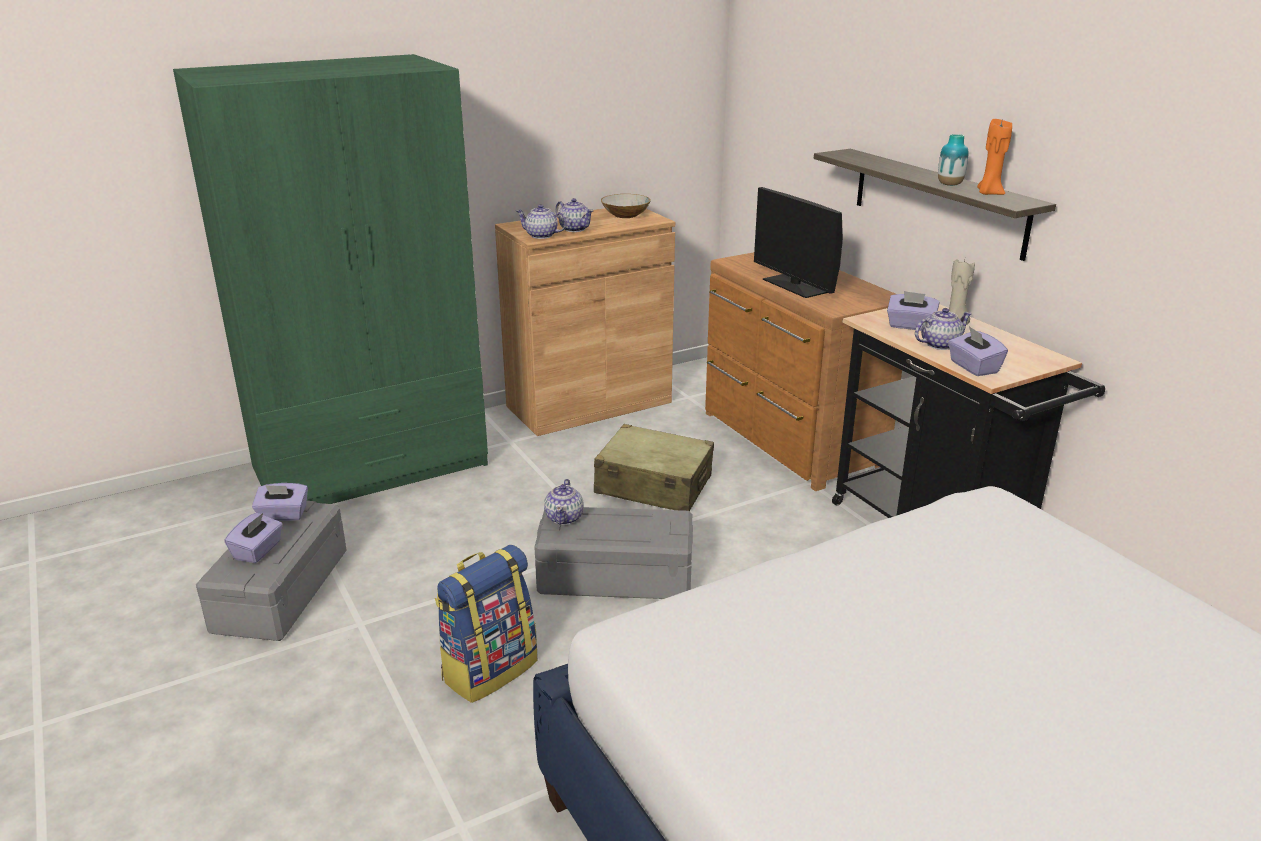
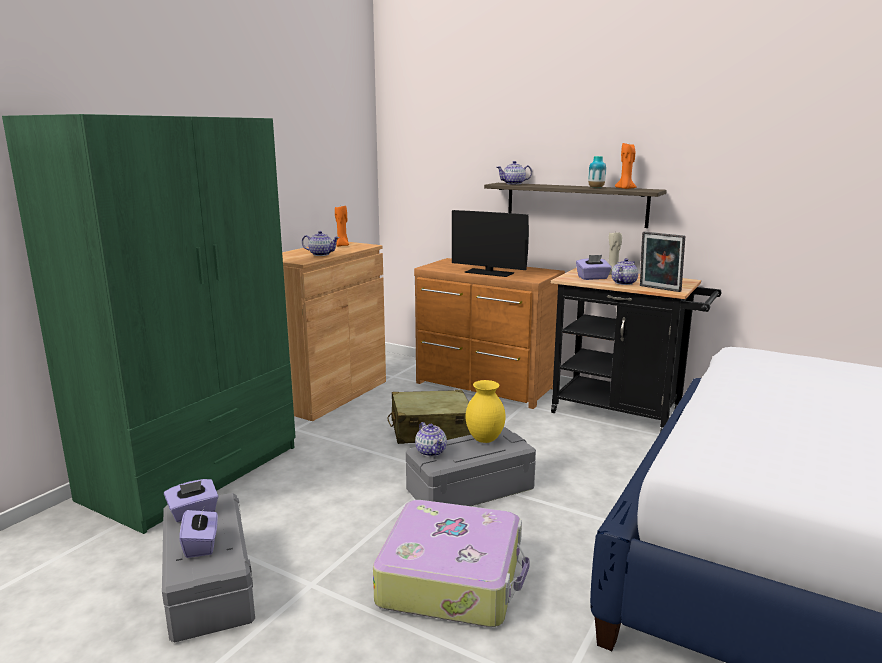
camera: 30 degrees left, 10 degrees down
(489, 669) = (452, 578): backpack -> suitcase
(542, 236) = (304, 259): teapot -> teapot (514, 184)
(625, 215) = (342, 245): bowl -> orange candle
(642, 520) = (485, 439): none -> yellow vase
(973, 367) = (659, 289): purple tissue box -> picture frame

